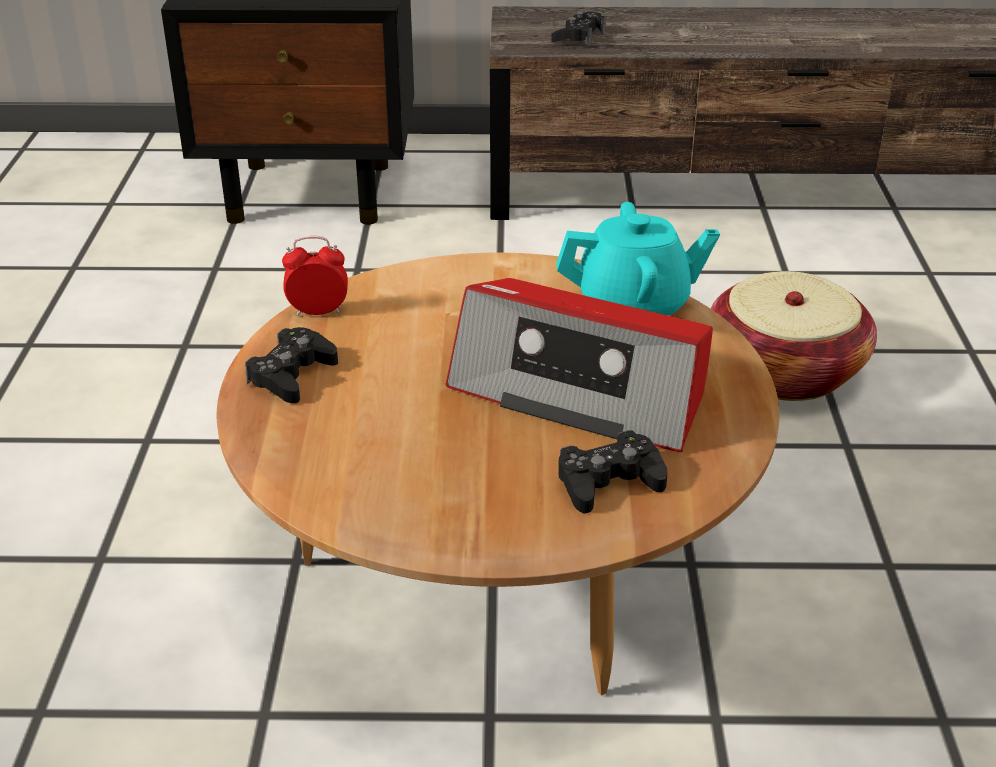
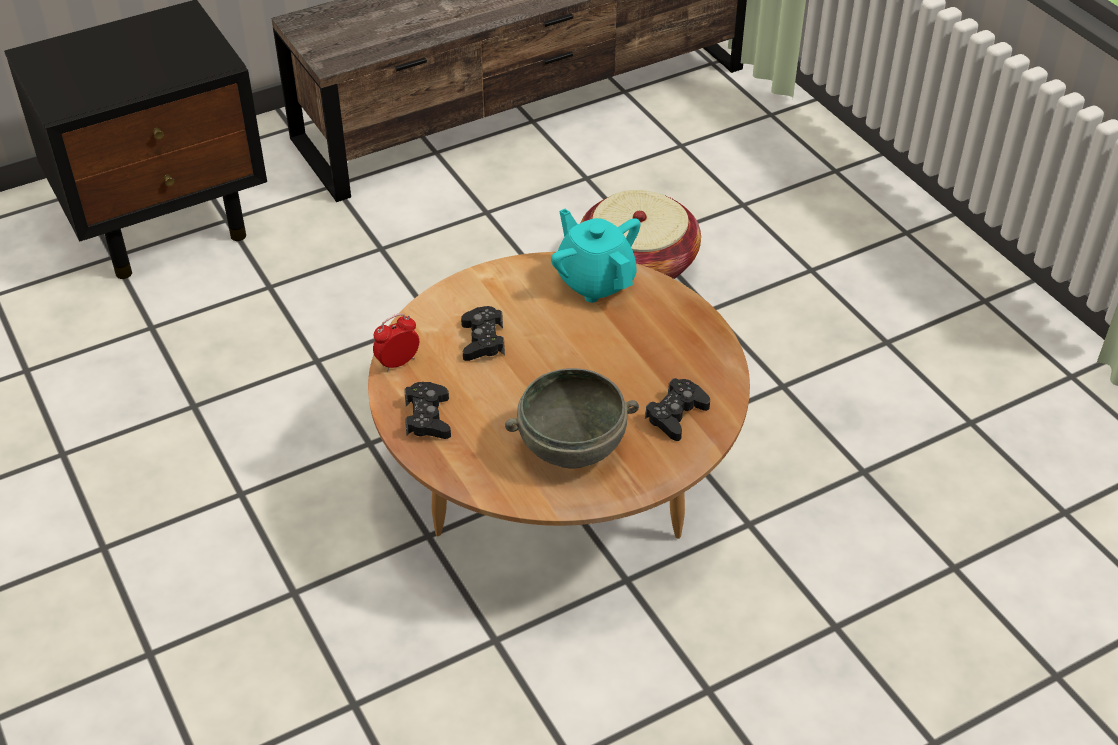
camera: 30 degrees left, 10 degrees up
(434, 466) = (572, 445): none -> grey bowl
(579, 37) = (372, 36): black game controller -> black game controller (483, 340)
(582, 391) = (613, 358): radio -> none
(633, 306) = (595, 281): turquoise teapot -> turquoise teapot turned 90 degrees counterclockwise

